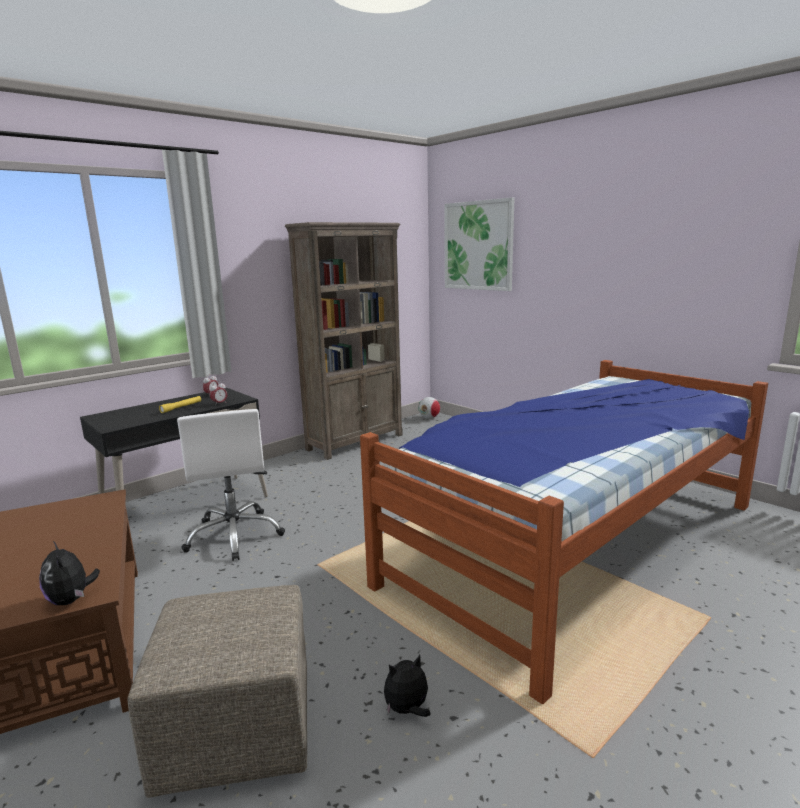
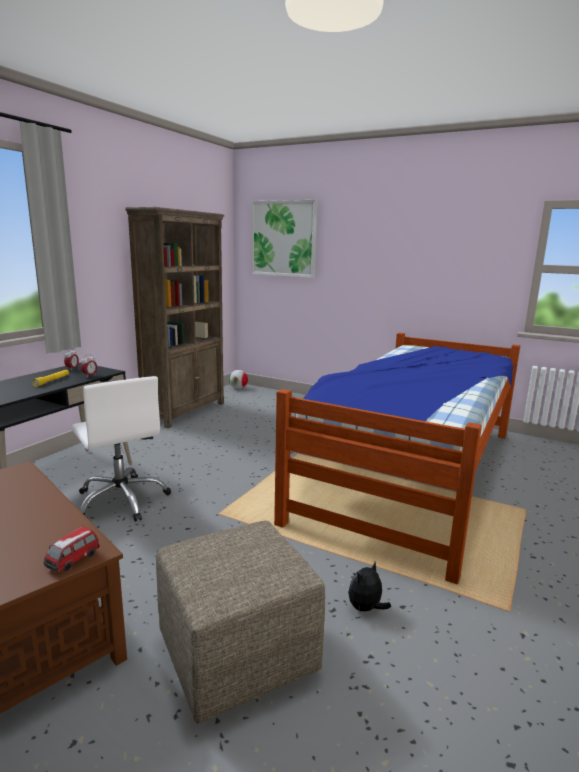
camera: 20 degrees left, 0 degrees up
(71, 600) = (73, 561): plush toy -> toy car

